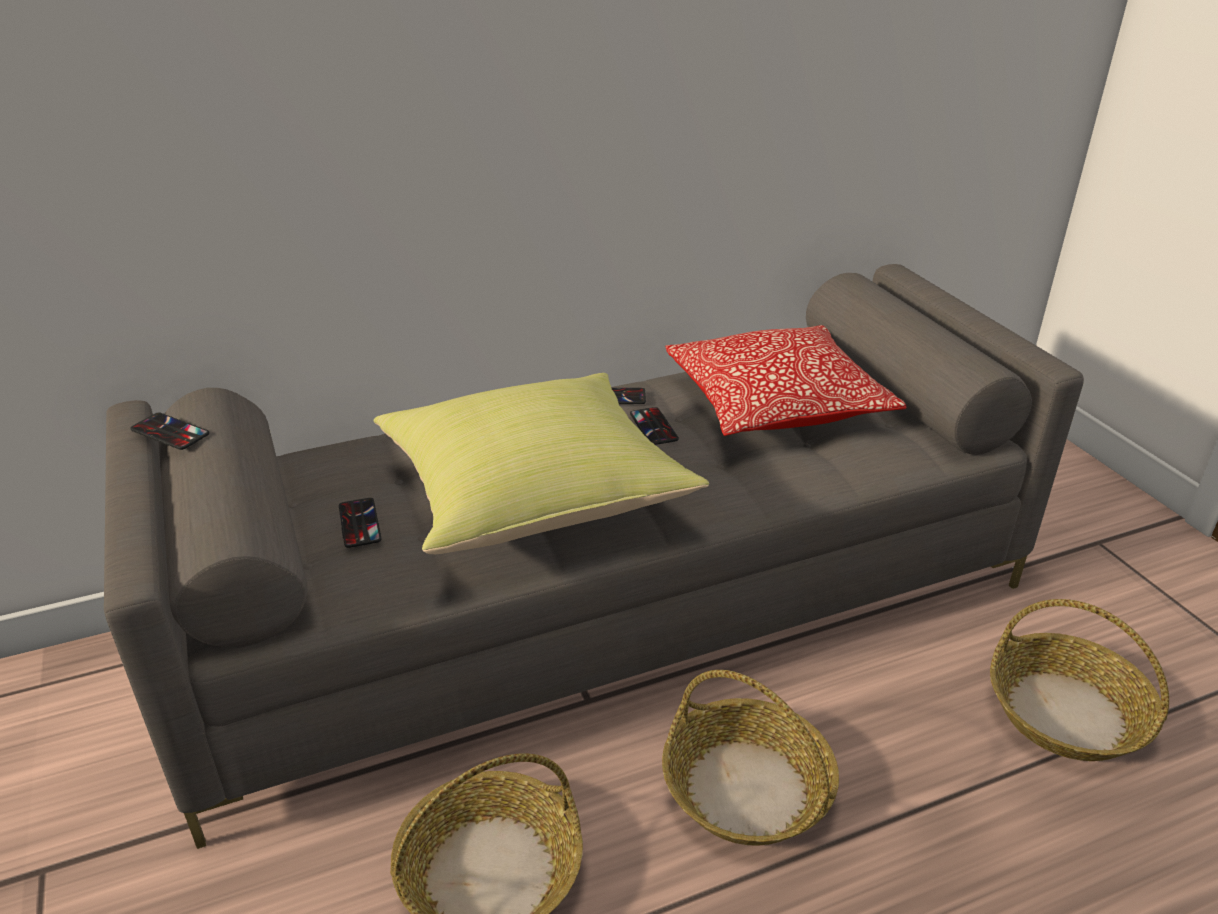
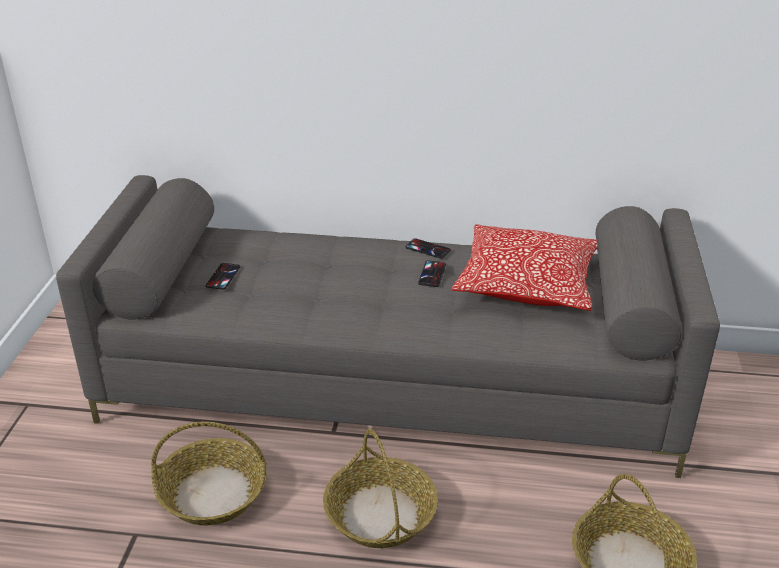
camera: 30 degrees right, 0 degrees up
(170, 432) = (146, 197): phone -> none
(535, 496) = (325, 292): yellow pillow -> none

